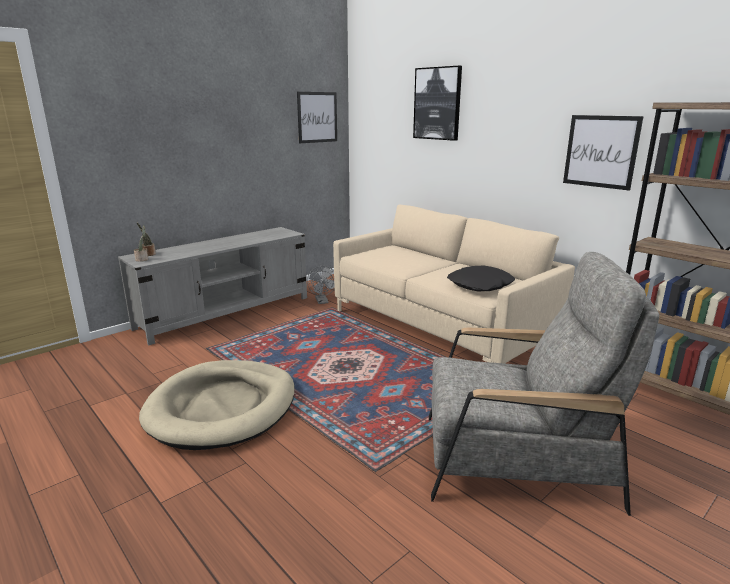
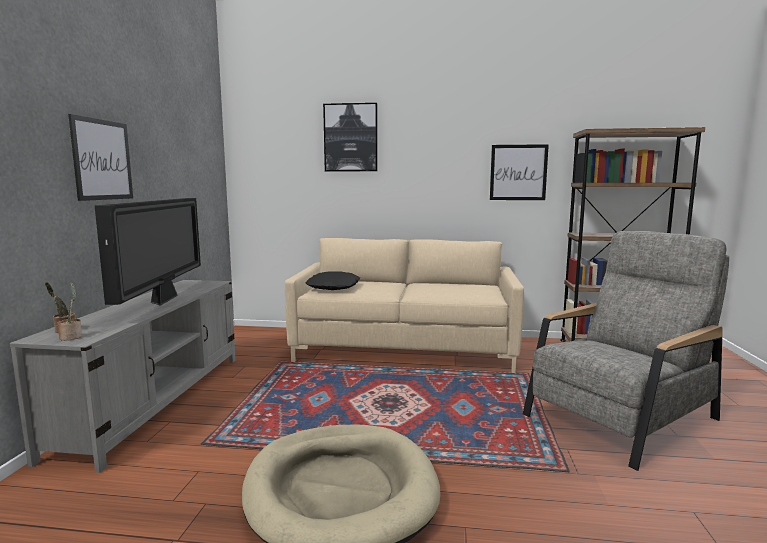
camera: 40 degrees left, 10 degrees down
(234, 242) = (164, 299): none -> television
(317, 117) = (204, 150): picture -> picture (102, 160)
(322, 302) = (259, 359): grey fan -> none
(480, 285) = (471, 292): black pillow -> black pillow (334, 287)

